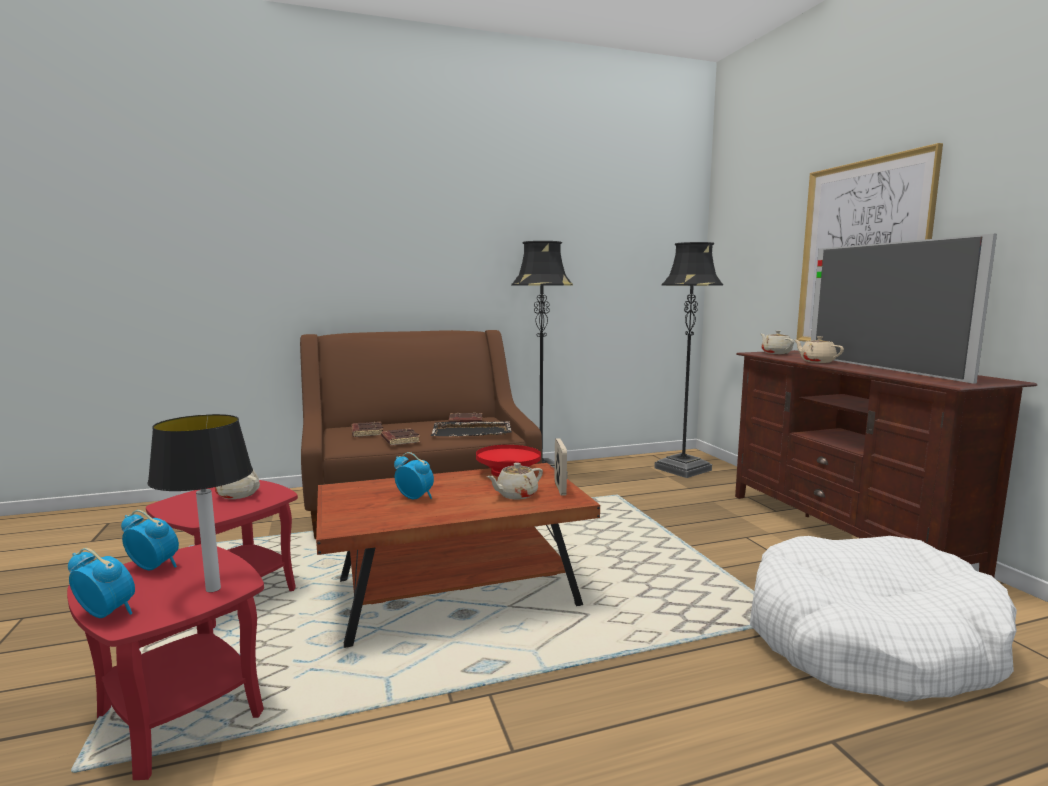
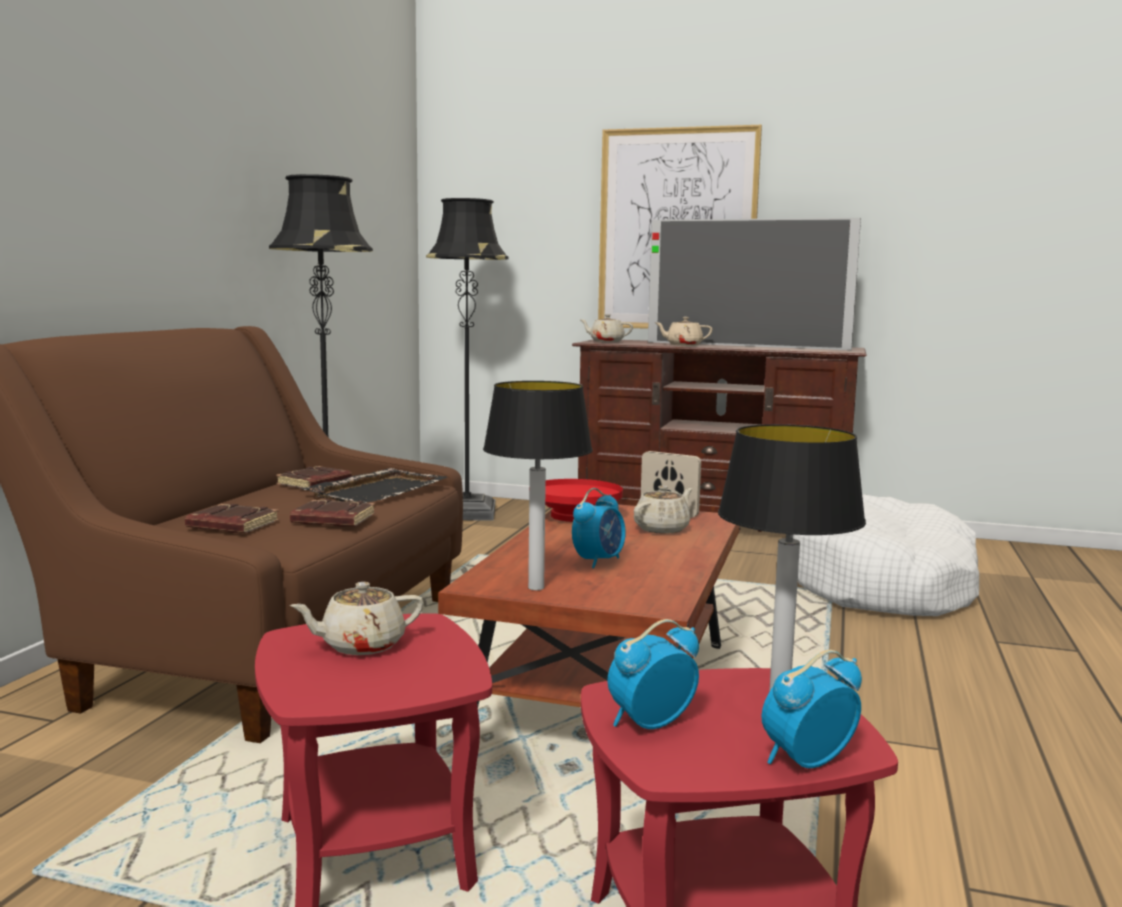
camera: 55 degrees left, 0 degrees up
(346, 498) = (536, 587): none -> table lamp
(415, 498) = (599, 561): alarm clock -> alarm clock turned 150 degrees clockwise
(516, 495) = (662, 529): beige teapot -> beige teapot turned 135 degrees counterclockwise

